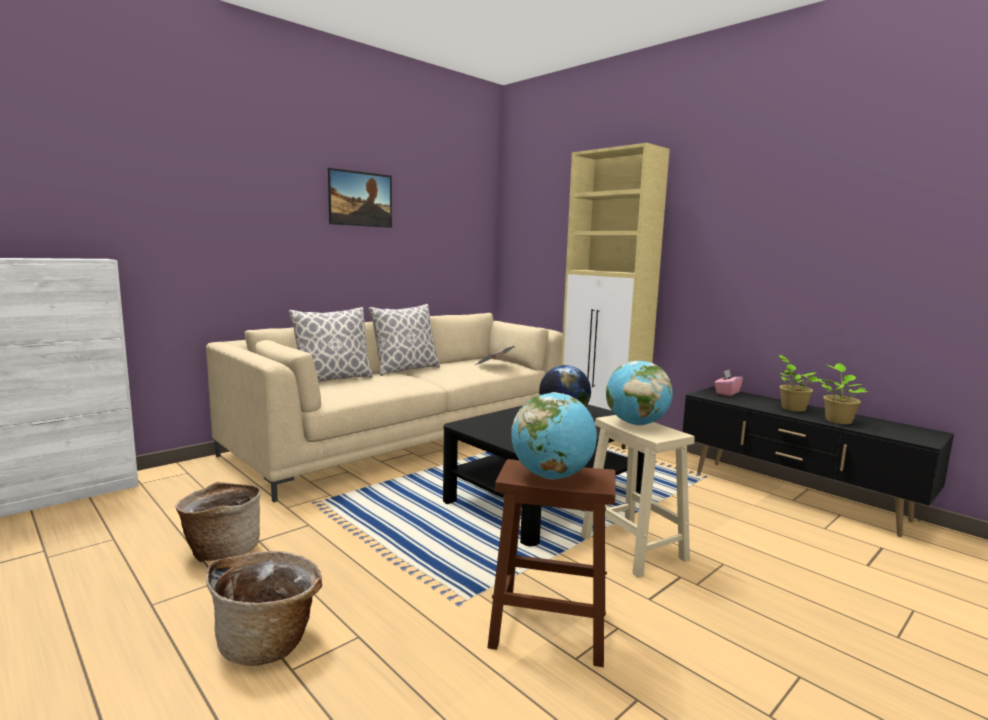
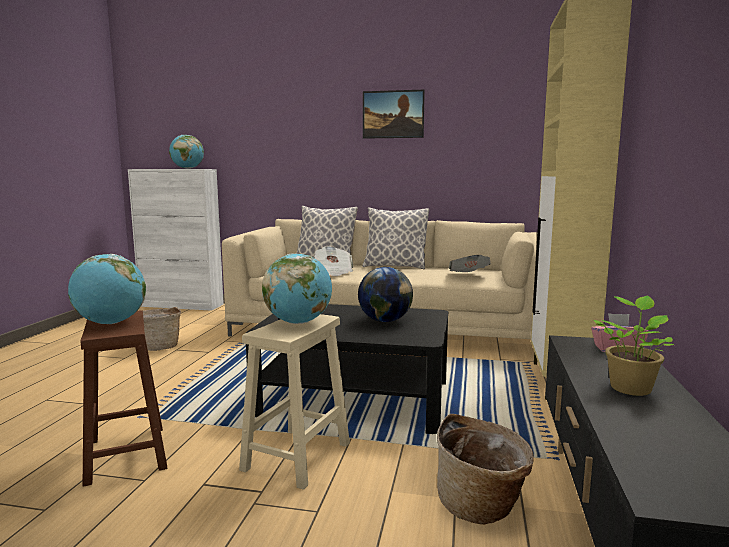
camera: 55 degrees right, 0 degrees up
(60, 258) = (187, 168): none -> globe
(269, 642) = (70, 387): basket -> basket (481, 506)
(384, 386) = (334, 272): none -> newspaper
(837, 420) = (633, 420): potted plant -> none

